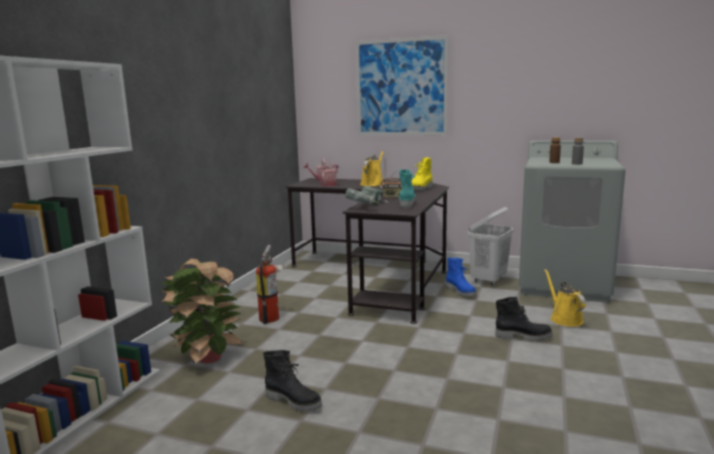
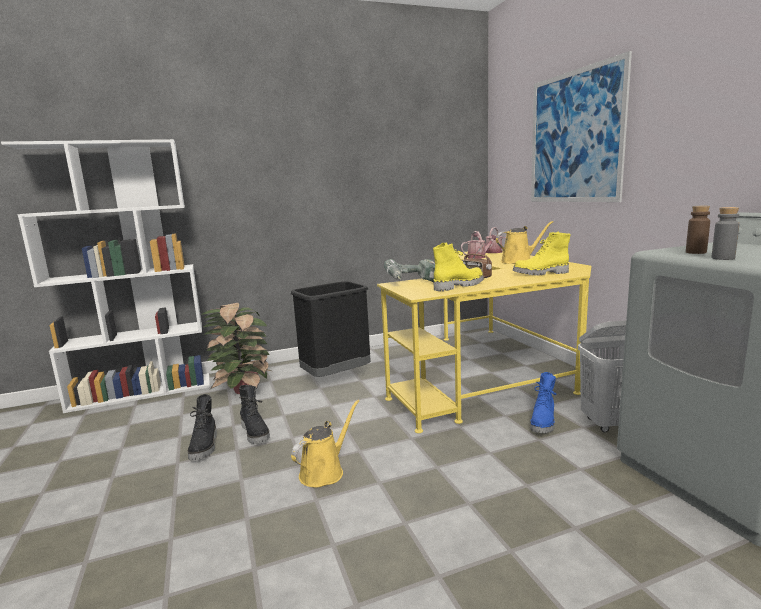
camera: 50 degrees right, 0 degrees up
(271, 317) = (336, 377): fire extinguisher -> black trash can
(378, 276) = (494, 373): black desk -> yellow desk
(406, 203) = (458, 286): turquoise boot -> yellow boot
(523, 336) = (489, 509): black boot -> black boot (256, 433)
(564, 319) = (604, 522): yellow watering can -> yellow watering can (324, 472)

